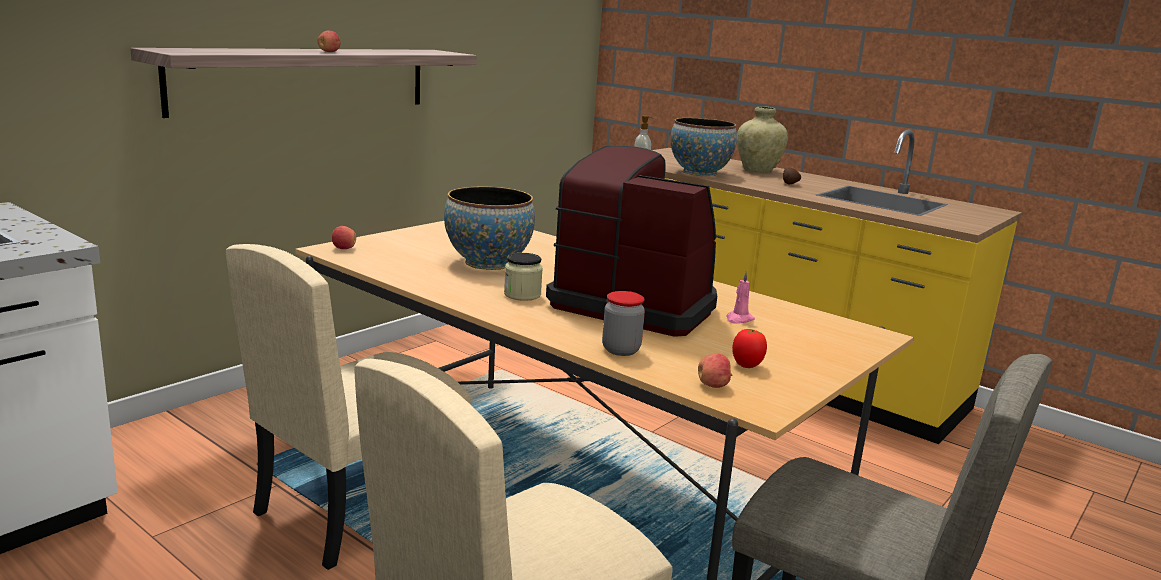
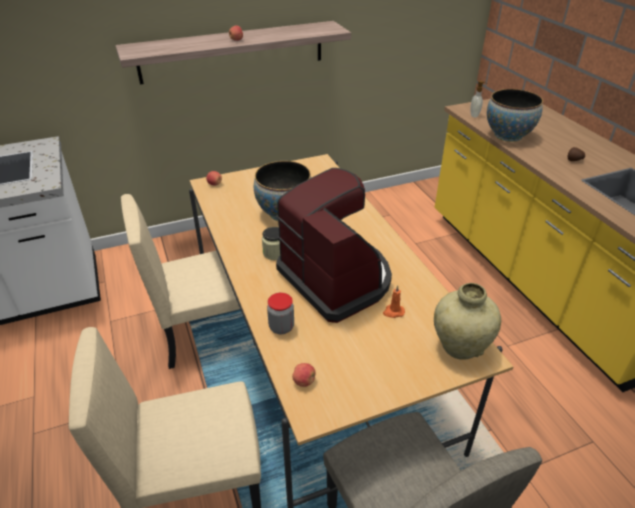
camera: 30 degrees right, 20 degrees up
(738, 319) = (393, 312): pink candle -> orange candle
(747, 366) = (347, 367): tomato -> none
(757, 170) = (565, 135): beige vase -> beige vase (459, 347)

